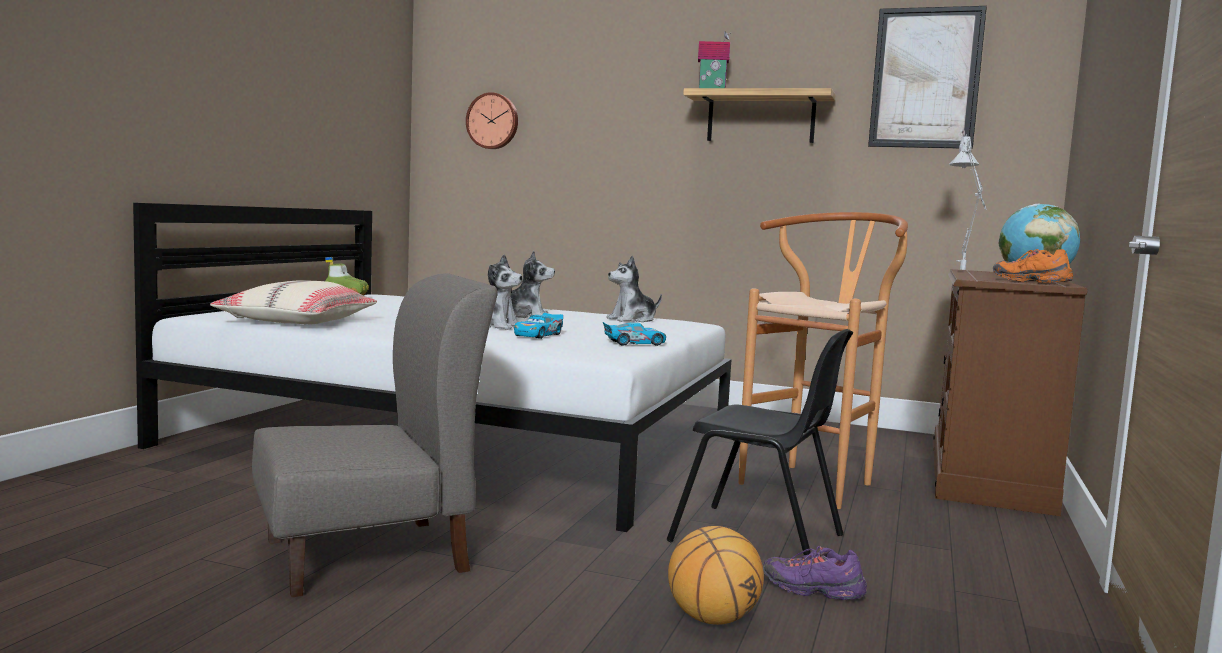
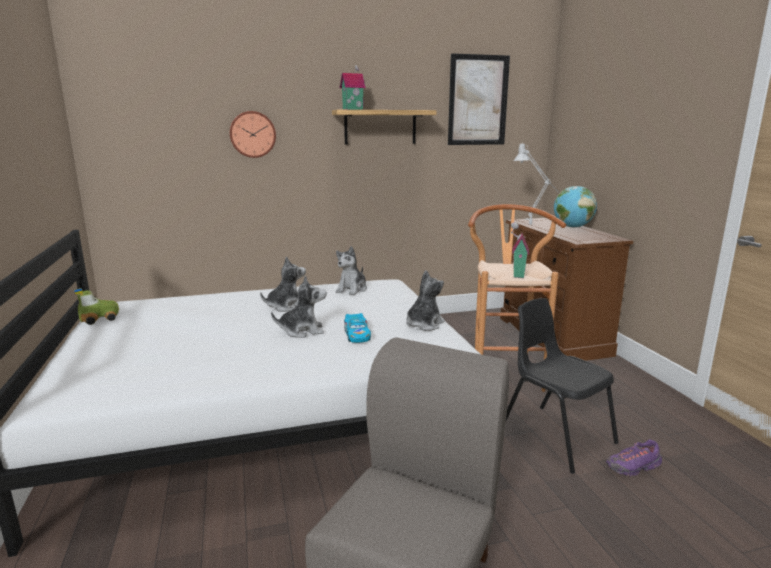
camera: 35 degrees left, 10 degrees up
(298, 321) = (157, 381): beige pillow -> none
(493, 121) = (160, 133): wall clock -> wall clock (252, 134)
(634, 343) = (423, 324): toy car -> plush toy
(712, 619) = (640, 520): basketball -> none
(759, 539) = (555, 436): black chair -> black chair turned 120 degrees counterclockwise
(812, 303) = (517, 274): none -> toy house
(1030, 282) = (598, 237): orange shoe -> none

